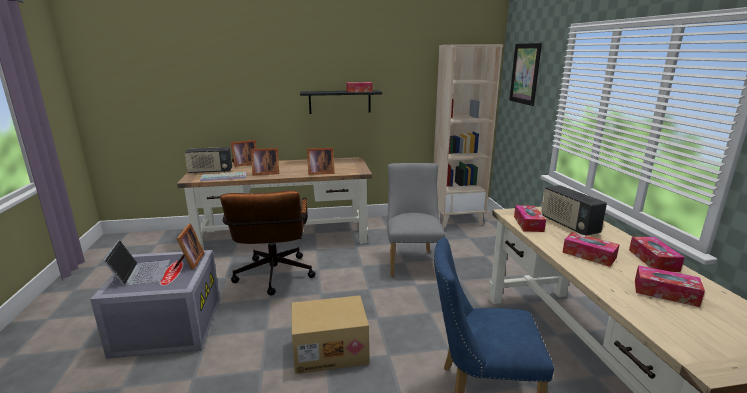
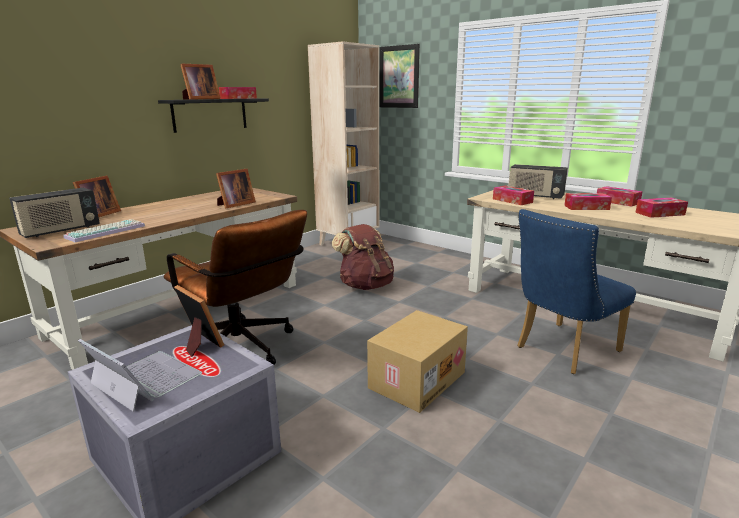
camera: 40 degrees left, 0 degrees up
(265, 173) = (160, 217): picture frame -> picture frame (200, 99)
(412, 261) = (365, 285): grey chair -> brown backpack

